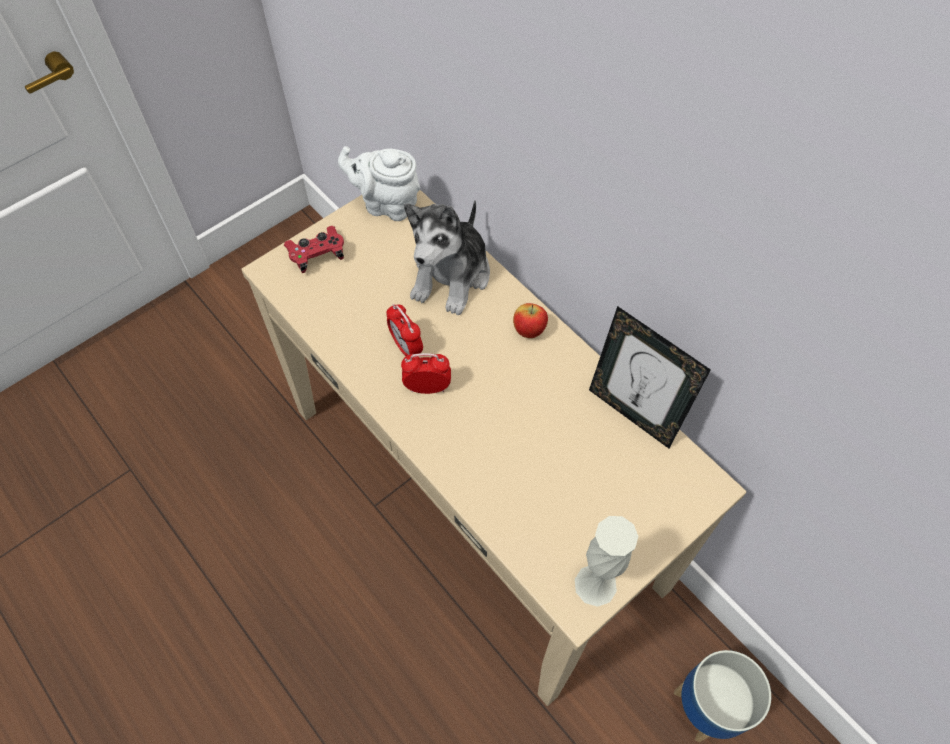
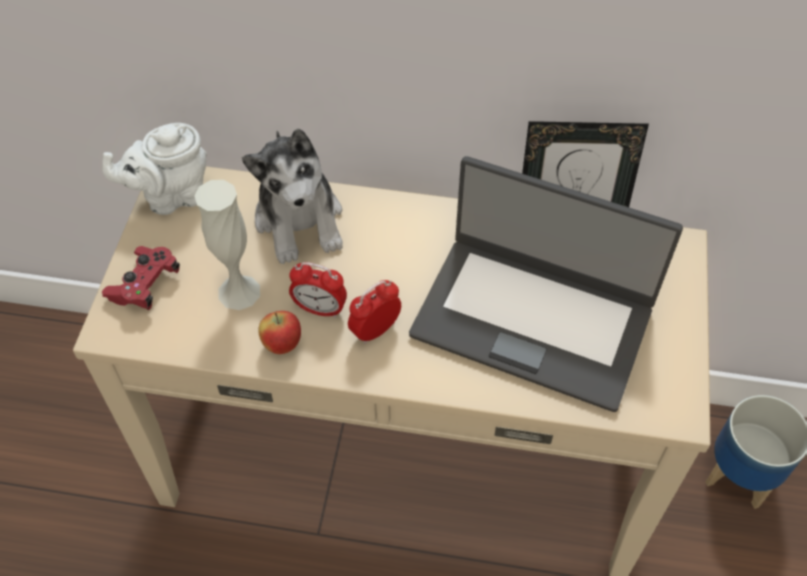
camera: 40 degrees left, 5 degrees down
(529, 331) = (416, 222): apple -> apple (282, 344)
(541, 459) = (533, 319): none -> laptop
(595, 585) = (674, 385): white vase -> white vase (239, 292)

